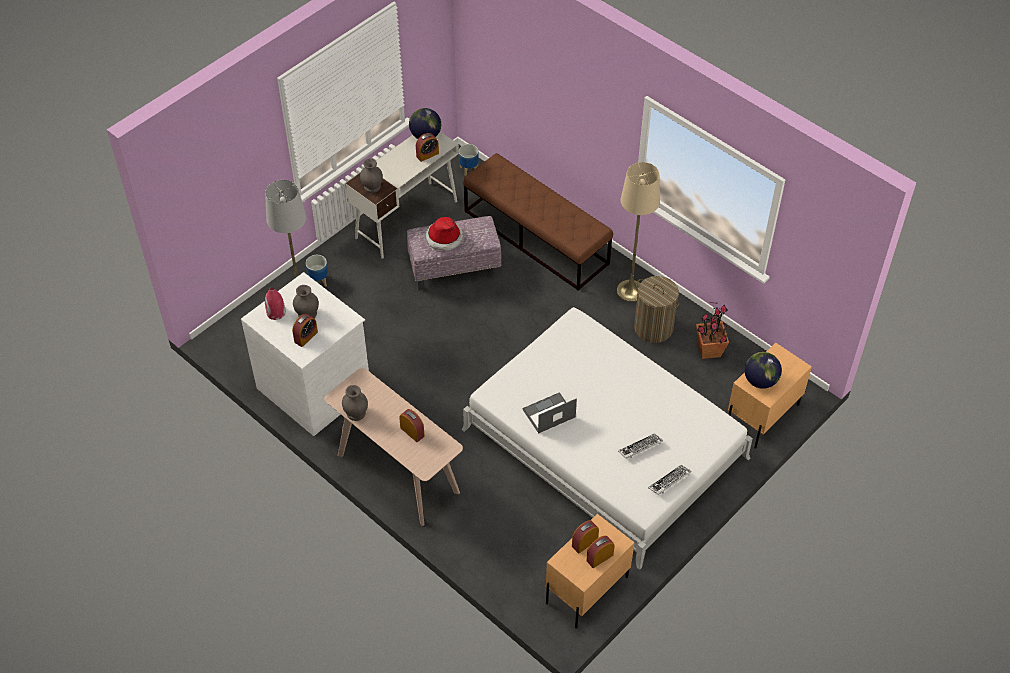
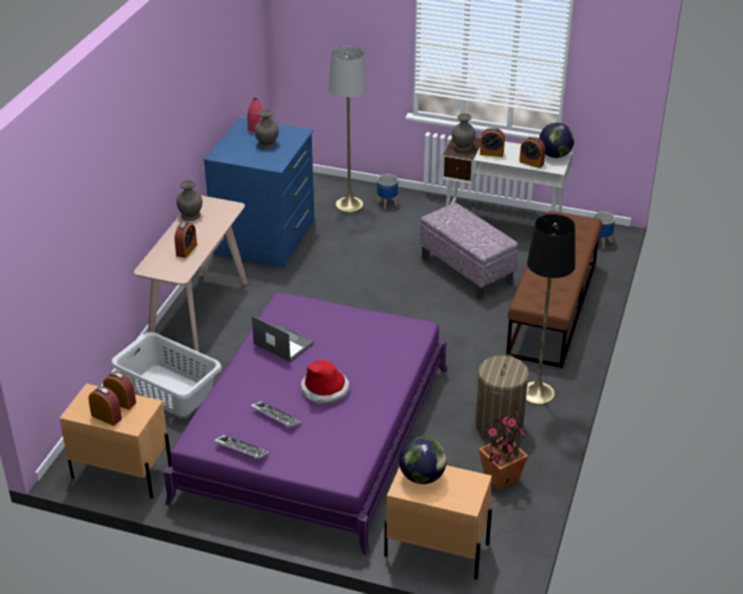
camera: 65 degrees right, 15 degrees down
(306, 337) = (239, 151): alarm clock -> alarm clock (491, 153)
(315, 388) = (266, 239): white dresser -> blue dresser
(444, 238) = (461, 222): hat -> hat (325, 389)
(499, 527) = (169, 391): none -> grey laundry basket
(604, 443) = (315, 433): white bed -> purple bed
(630, 291) = (537, 393): beige floor lamp -> black floor lamp

